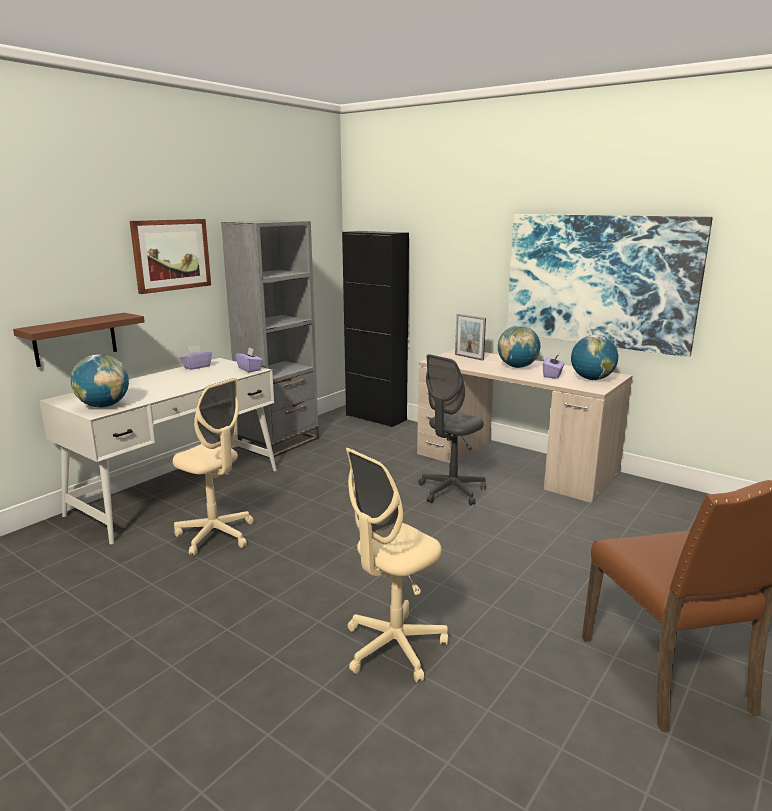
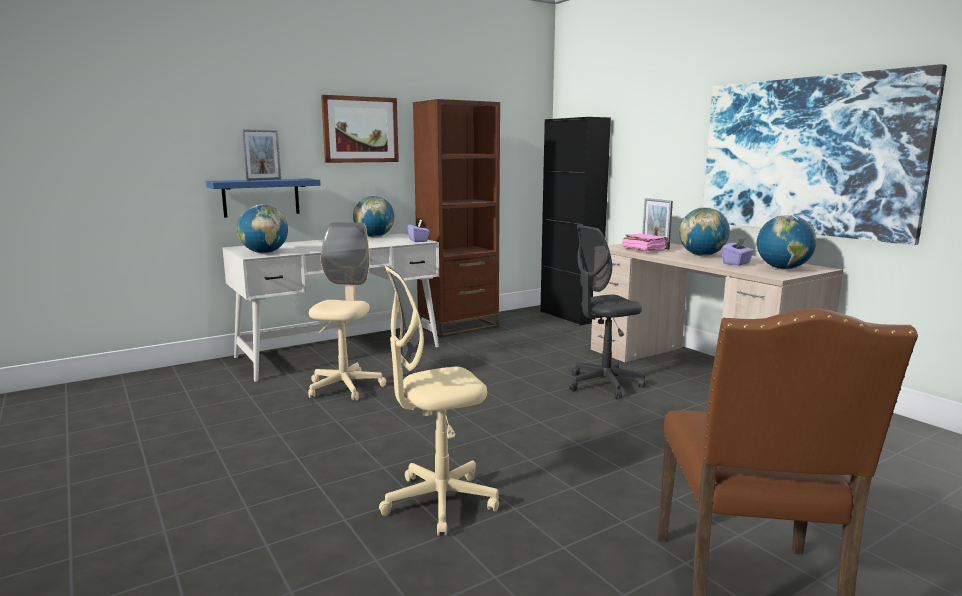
camera: 20 degrees right, 5 degrees down
(75, 339) = (261, 197): brown shelf -> blue shelf
(81, 321) = (263, 180): none -> picture frame
(197, 367) = (374, 237): purple tissue box -> globe
(216, 535) = (345, 387): beige office chair -> beige office chair turned 135 degrees counterclockwise
(279, 443) = (458, 326): grey bookcase -> brown bookcase
(464, 363) = (643, 250): none -> pink book

